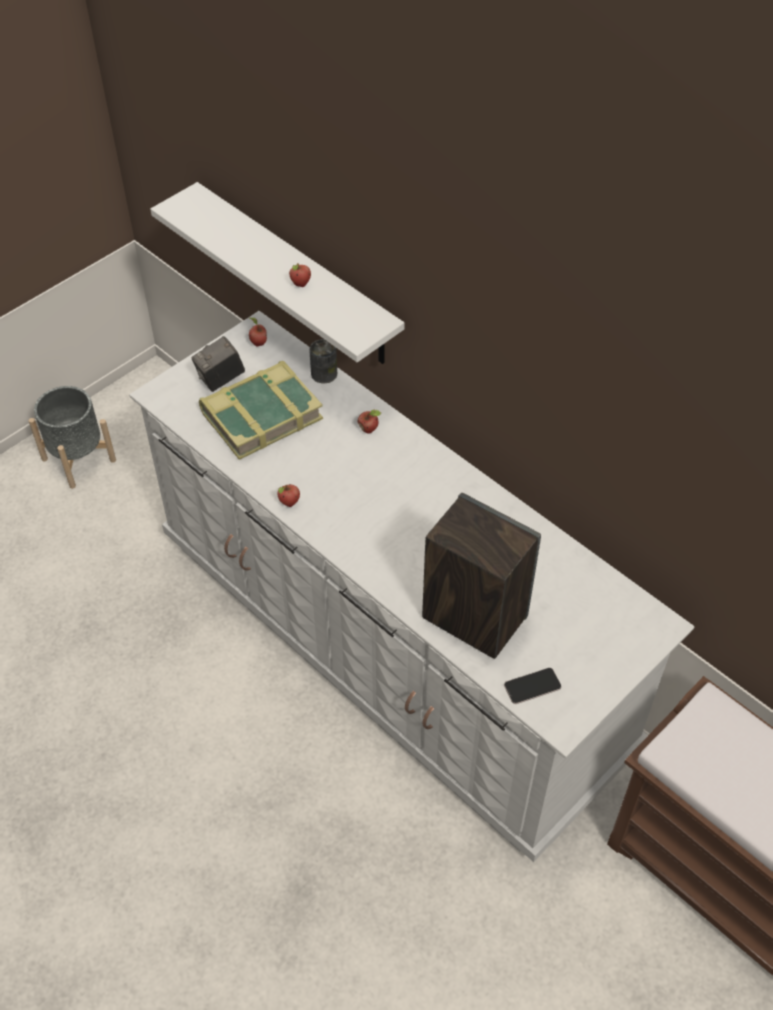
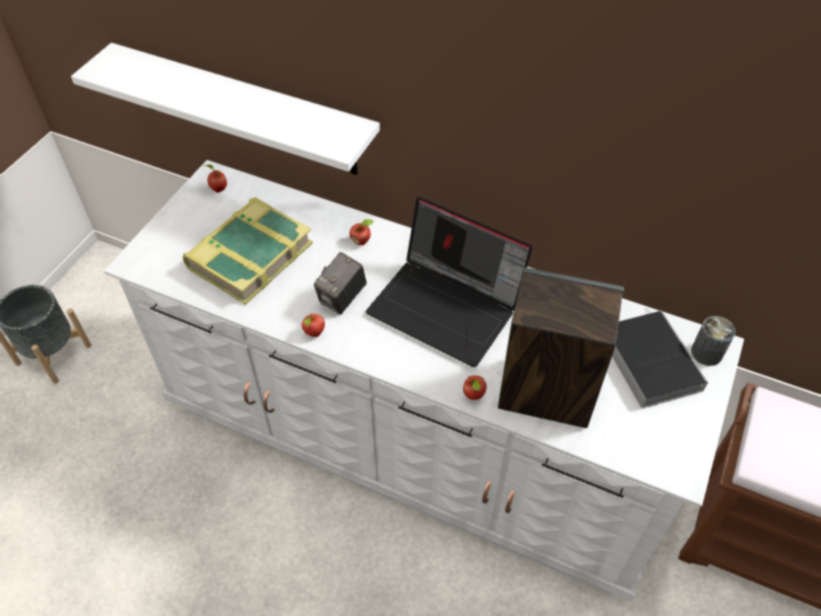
camera: 20 degrees left, 0 degrees up
(220, 379) = (194, 232): camera -> camera (342, 298)
(301, 285) = (260, 111): apple -> apple (474, 396)
(324, 374) = (295, 201): can -> can (706, 353)
(420, 514) = (447, 307): none -> laptop
(532, 686) = (635, 444): phone -> none
(586, 617) = (648, 360): none -> book

